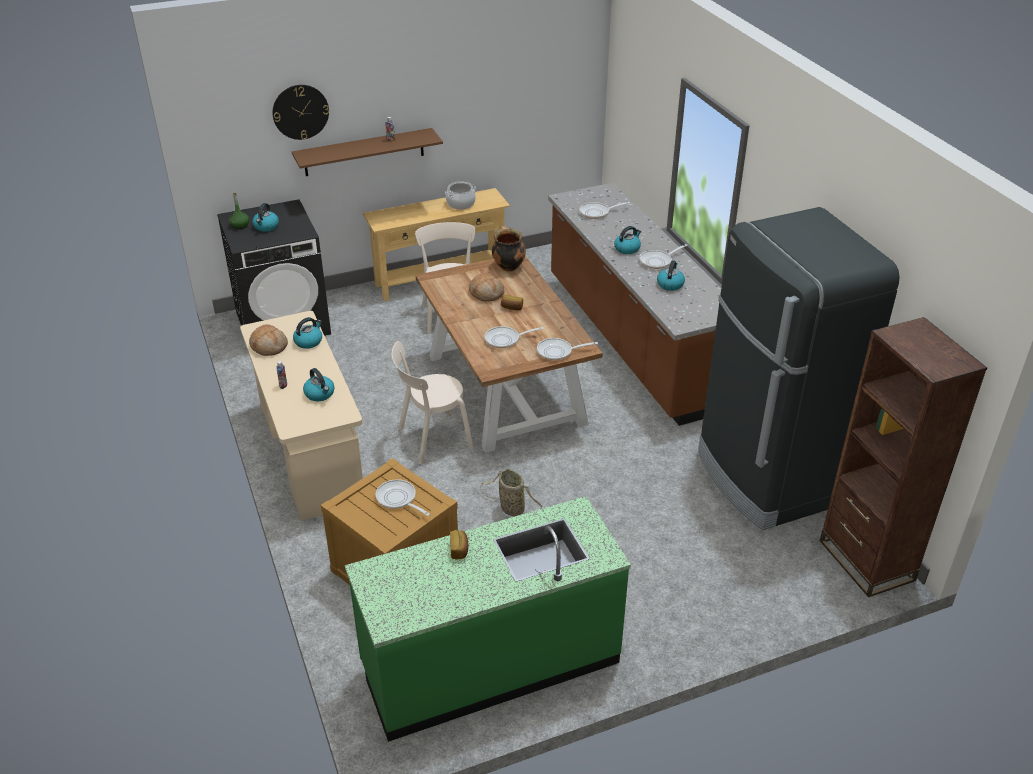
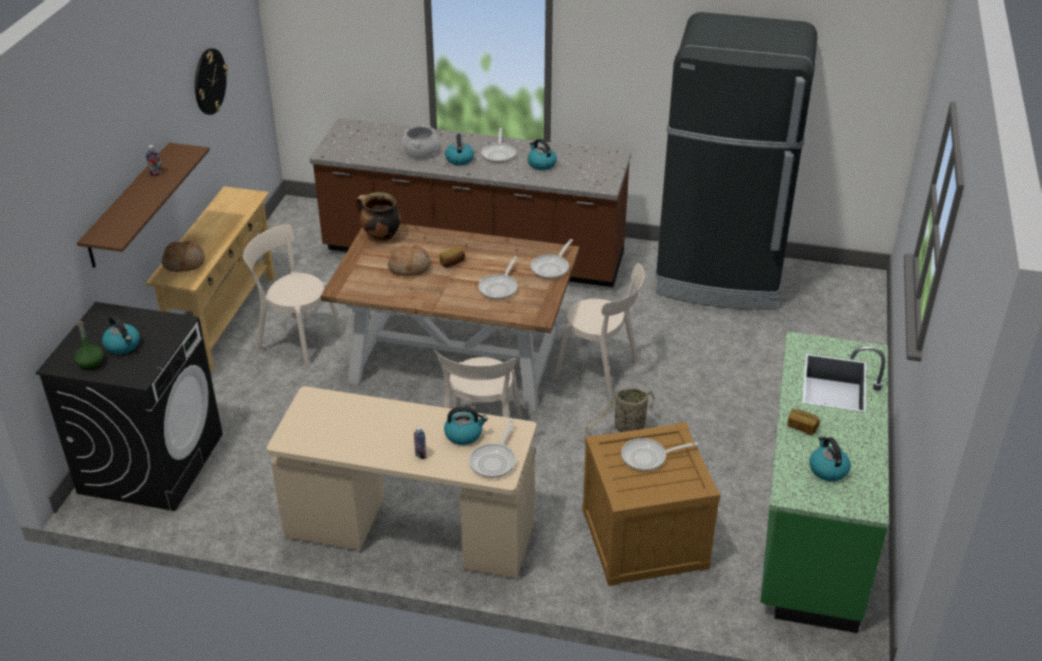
camera: 55 degrees left, 0 degrees up
(269, 346) = (335, 440): bread -> bread (184, 263)
(300, 112) = (74, 184): wall clock -> wall clock (209, 81)
(308, 341) = (359, 409): kettle -> kettle (827, 469)
(460, 203) = (223, 217): cooking pot -> cooking pot (420, 151)
(565, 464) = (600, 371): none -> beige chair
(597, 213) = (379, 147): frying pan -> frying pan (494, 461)
(866, 560) = (846, 280): brown bookcase -> none

